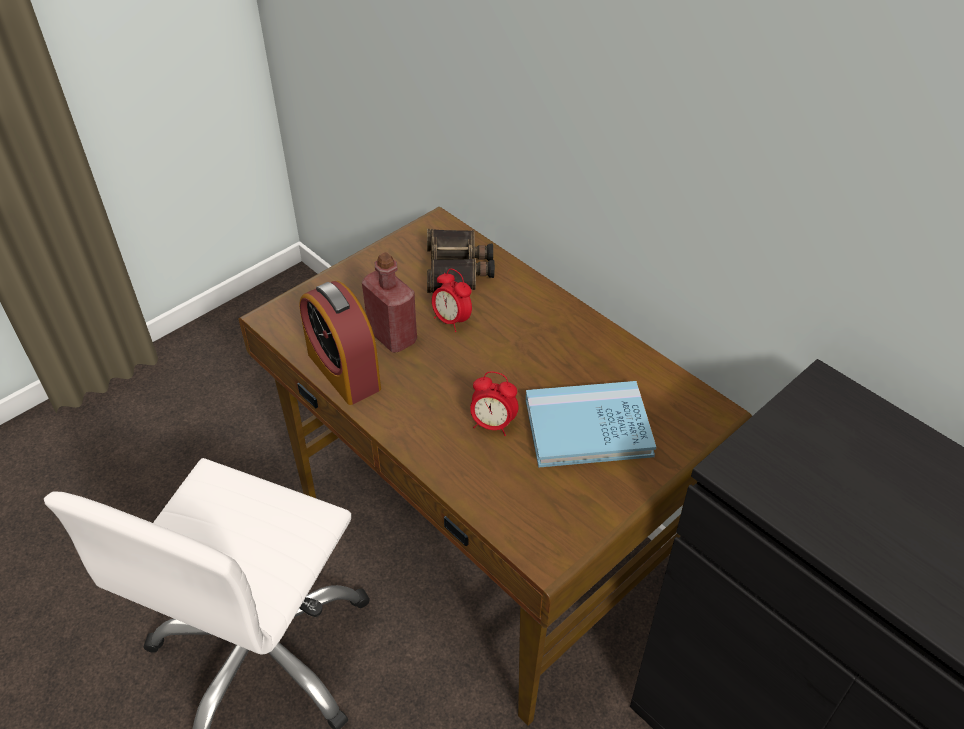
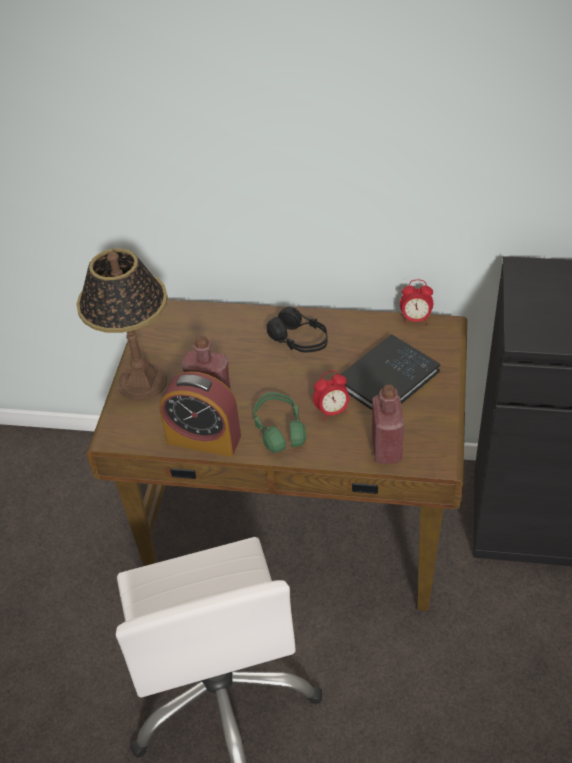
camera: 35 degrees left, 0 degrees up
(350, 283) = (141, 382): none -> table lamp
(421, 408) = (279, 429): none -> green headphones
(451, 321) = (238, 366): alarm clock -> alarm clock (415, 319)
(458, 268) = (204, 331): binoculars -> none
(505, 502) = (386, 449): none -> red bottle
(539, 331) = (300, 340): none -> black headphones
(588, 428) = (387, 378): blue book -> black book

